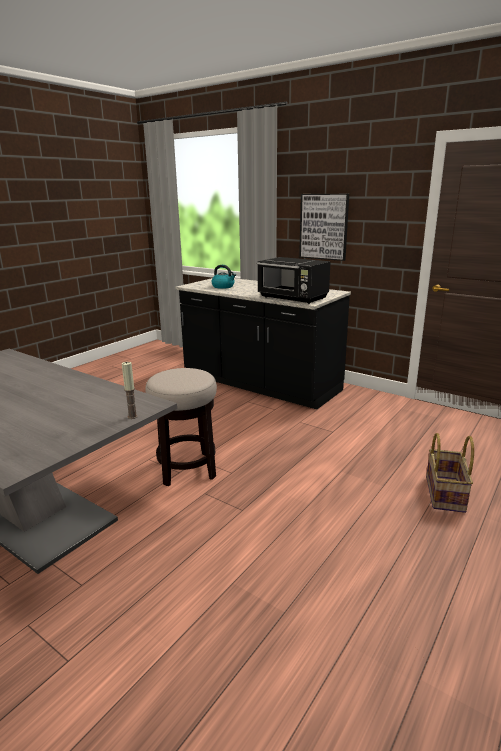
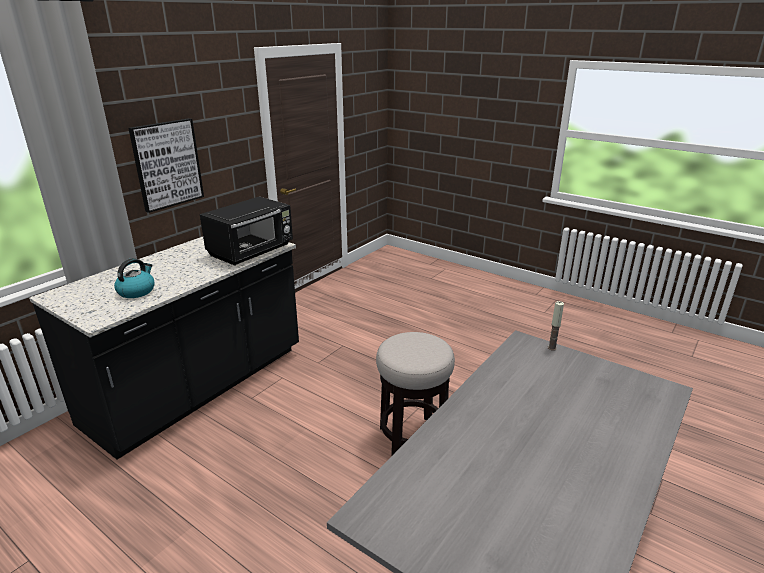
camera: 90 degrees left, 5 degrees up
(446, 494) = (439, 311): basket -> none

